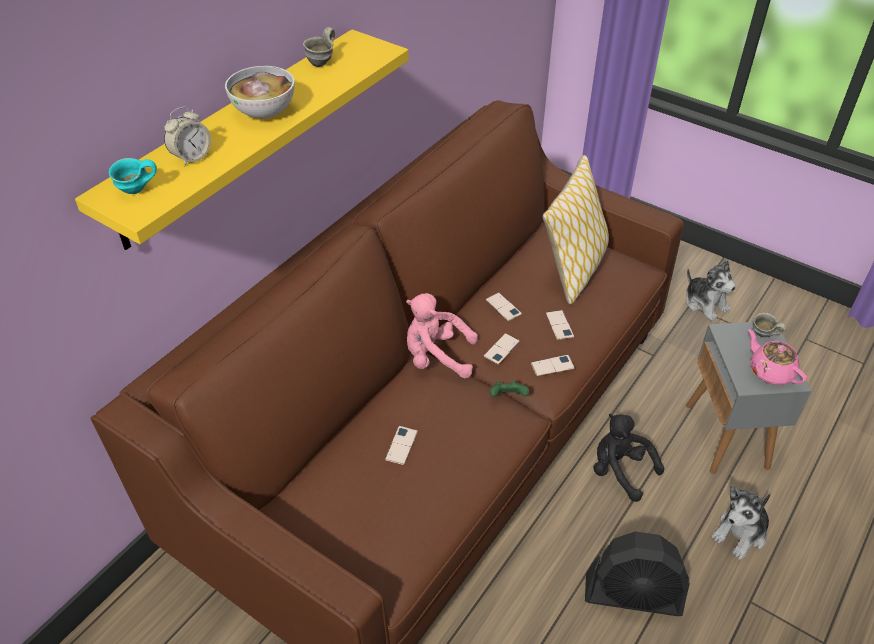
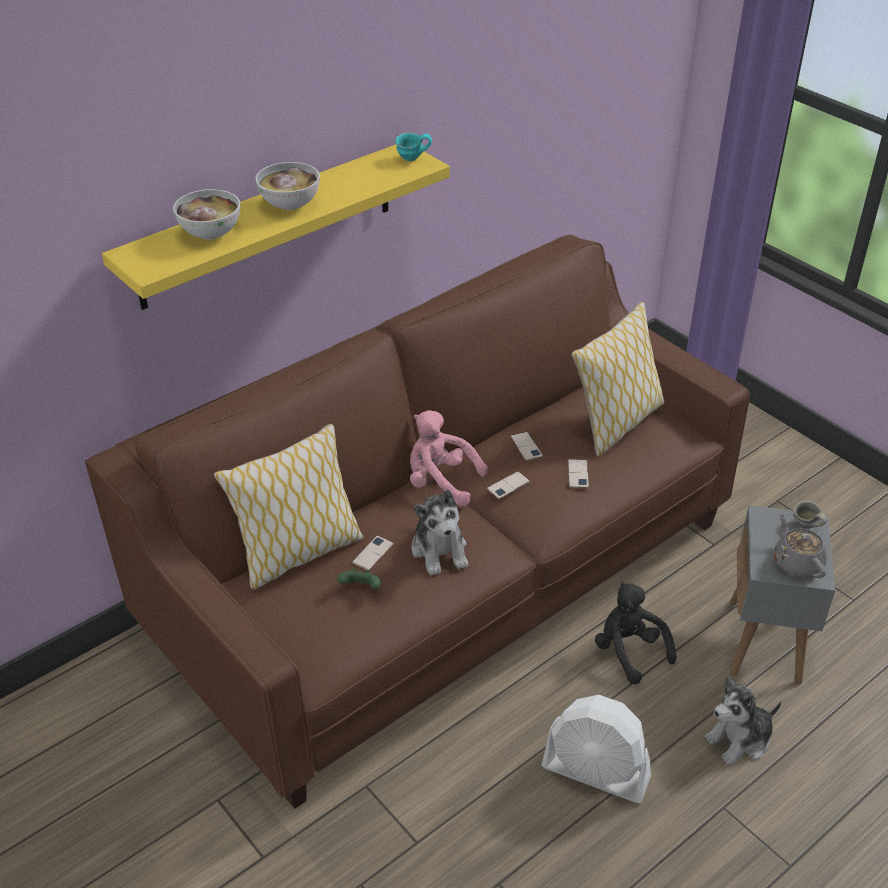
camera: 15 degrees right, 5 degrees down
(137, 192) = (154, 255): turquoise mug -> turquoise mug (412, 160)
(191, 157) = (211, 234): alarm clock -> bowl
(323, 63) = (363, 168): grey mug -> none
(328, 460) = (298, 553): none -> pillow
(508, 397) = (497, 532): green game controller -> green game controller (361, 588)
(552, 366) = (554, 511): phone -> none
(633, 595) = (596, 772): black fan -> white fan
(705, 303) = (796, 502): plush toy -> plush toy (440, 550)
(770, 371) = (797, 563): pink teapot -> grey teapot

